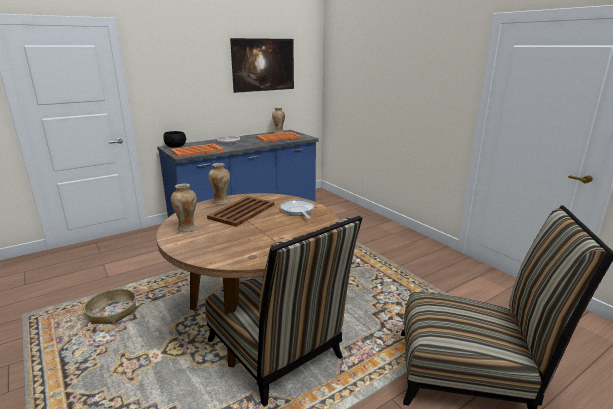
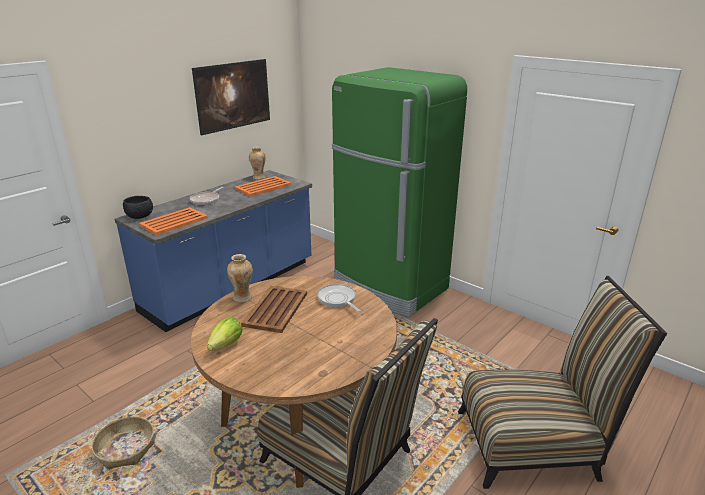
camera: 15 degrees left, 5 degrees up
(187, 228) = (226, 344): vase -> lettuce
(375, 231) = (390, 287): none -> green fridge

